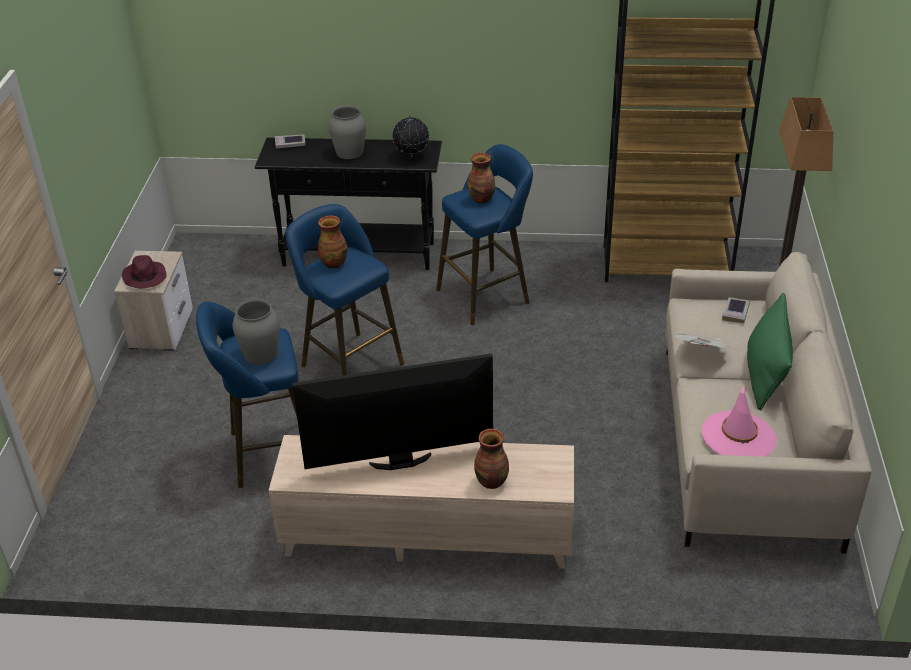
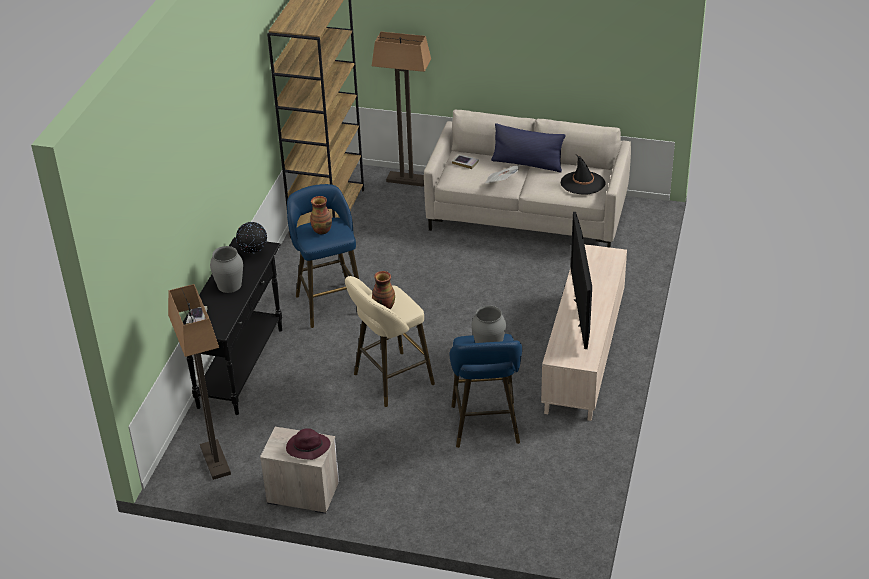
camera: 80 degrees left, 0 degrees up
(213, 265) = (215, 460): none -> floor lamp
(348, 362) = (389, 381): blue stool -> beige stool
(492, 481) = (604, 277): vase -> none
(738, 436) = (582, 183): pink hat -> black hat
(765, 373) = (527, 164): green pillow -> blue pillow

